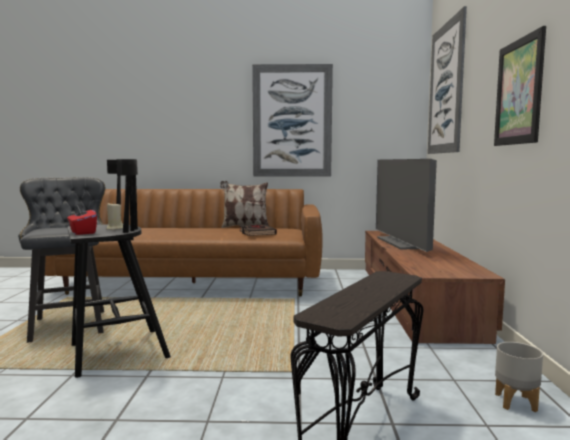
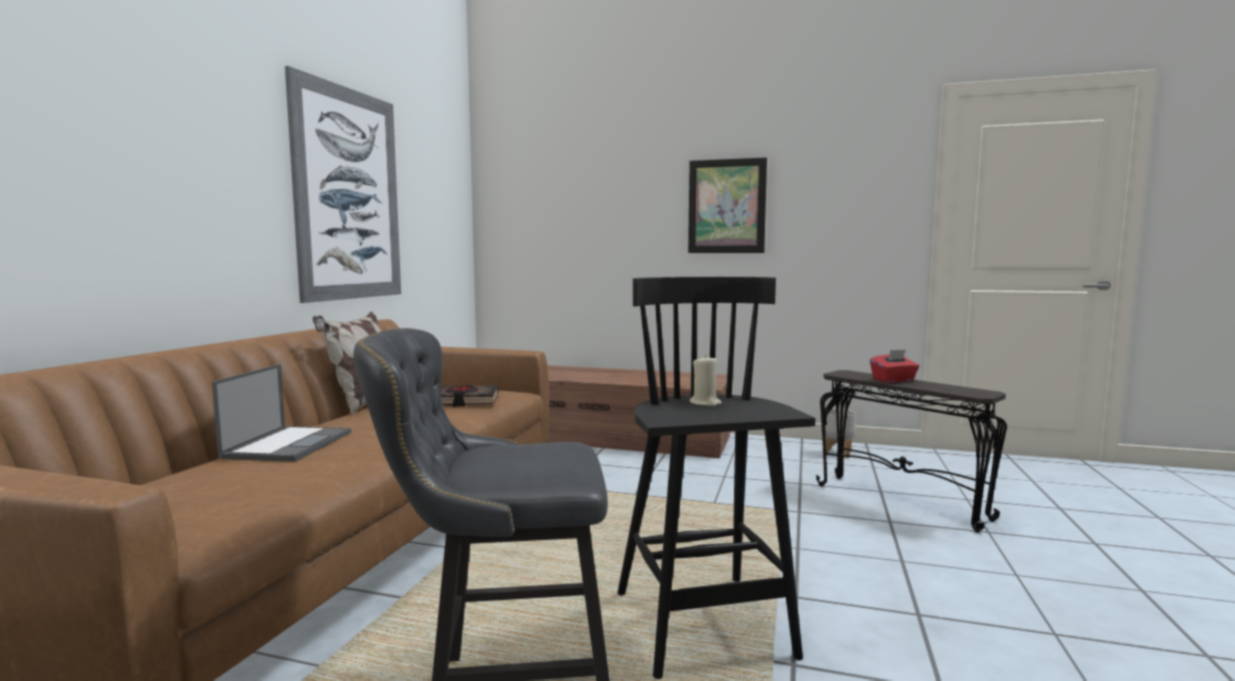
camera: 75 degrees left, 0 degrees up
(82, 232) = (748, 415): red tissue box -> red tissue box (893, 380)
(170, 228) = (289, 444): none -> laptop
(403, 243) = (549, 373): television -> none
(446, 88) = (541, 177): picture -> none

